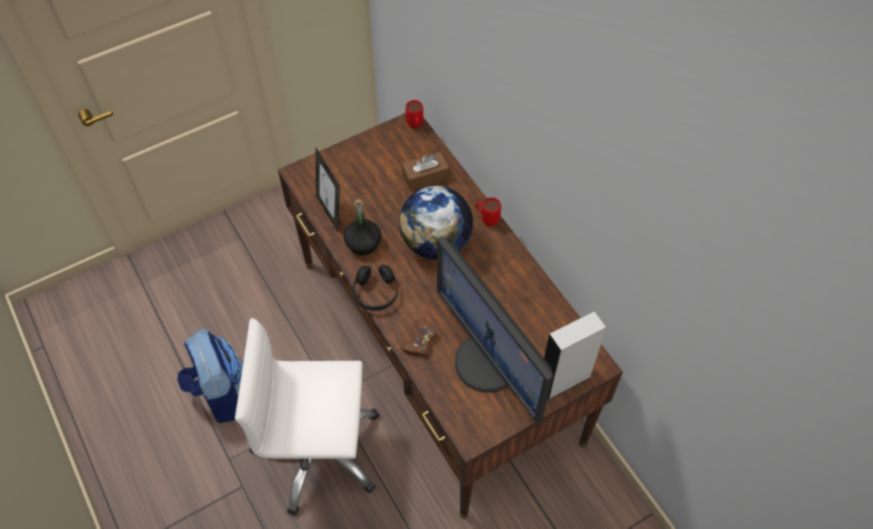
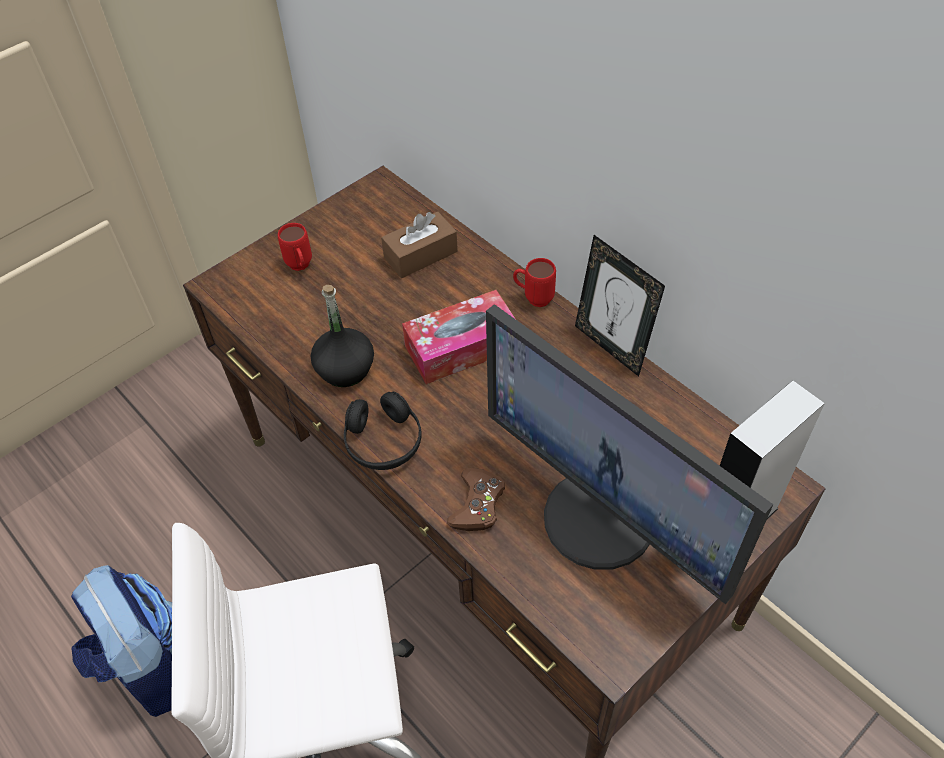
camera: 10 degrees left, 5 degrees down
(330, 212) = (281, 331): picture frame -> picture frame (611, 346)
(415, 126) = (387, 189): red mug -> red mug (301, 267)
(435, 243) = (462, 347): globe -> tissue box

